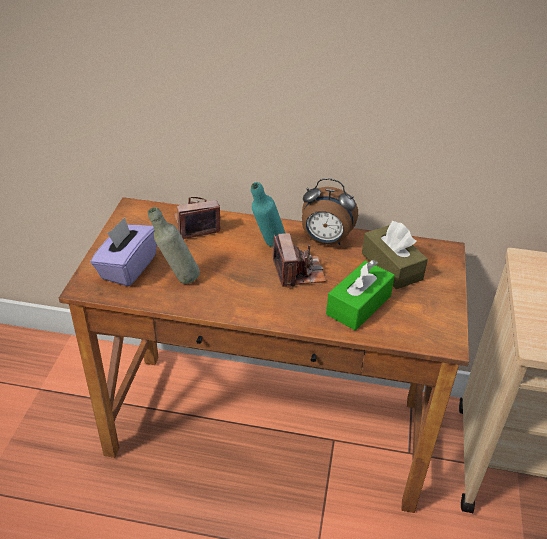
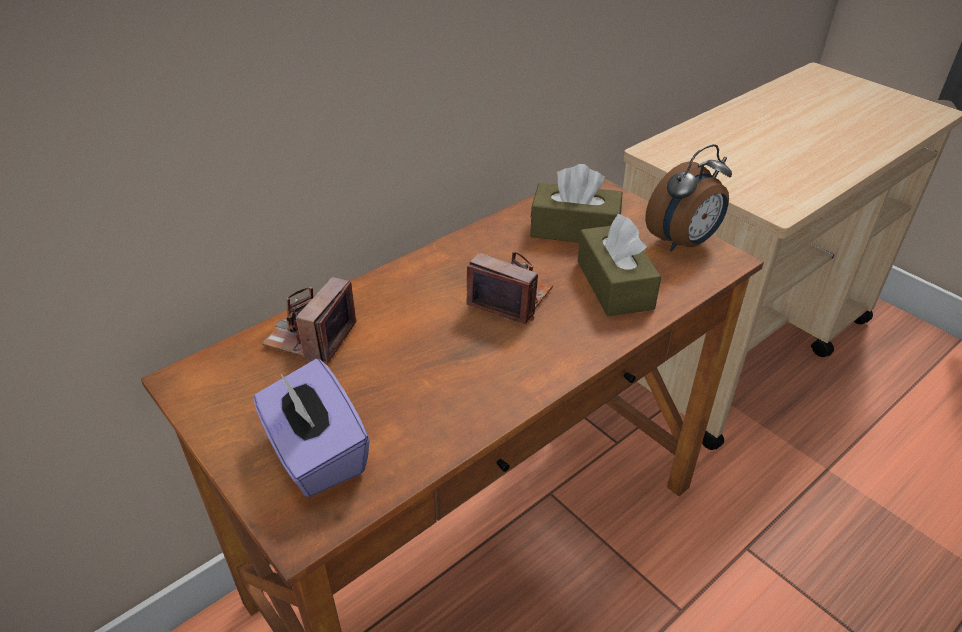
camera: 50 degrees left, 0 degrees up
(177, 280) = (405, 413): grey bottle -> none
(267, 247) = (435, 298): turquoise bottle -> none
(325, 241) = (478, 250): alarm clock -> alarm clock (683, 243)
(358, 305) = (614, 284): green tissue box -> brown tissue box

